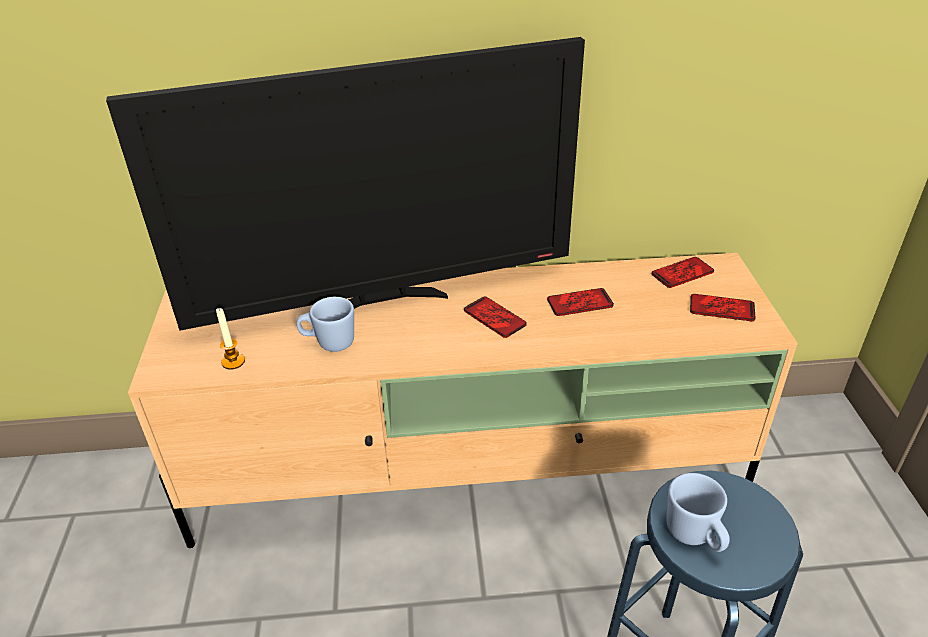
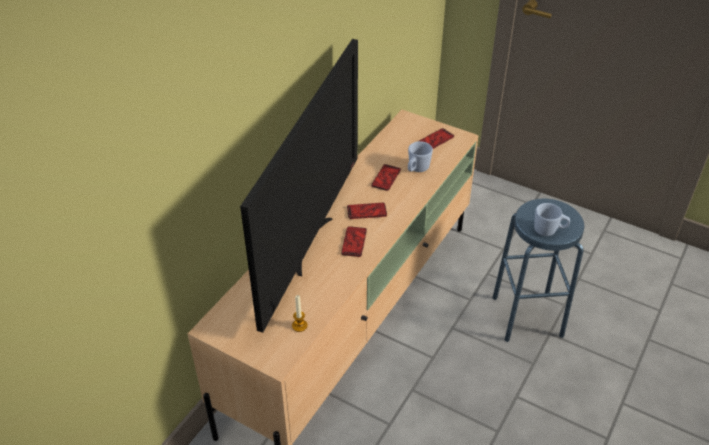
camera: 55 degrees left, 5 degrees up
(329, 343) = (323, 280): blue mug -> blue mug (416, 169)
(682, 273) = (399, 134): phone -> phone (354, 242)

